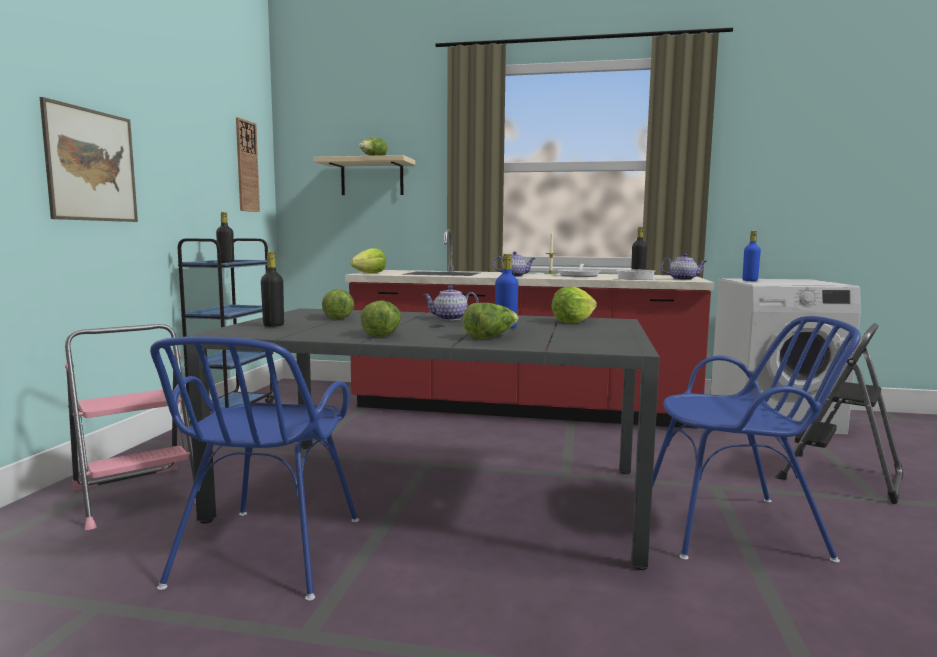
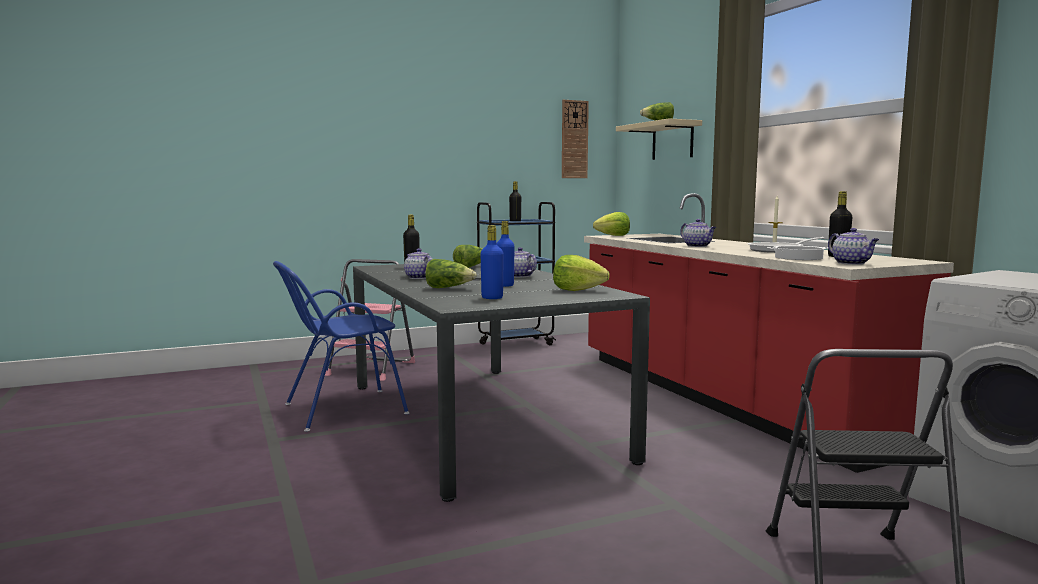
camera: 55 degrees right, 0 degrees up
(92, 165) = (407, 155): picture -> none
(382, 334) = (418, 278): lettuce -> teapot
(738, 527) = (584, 526): blue chair -> none
(750, 280) = (999, 275): blue bottle -> blue bottle (492, 298)

